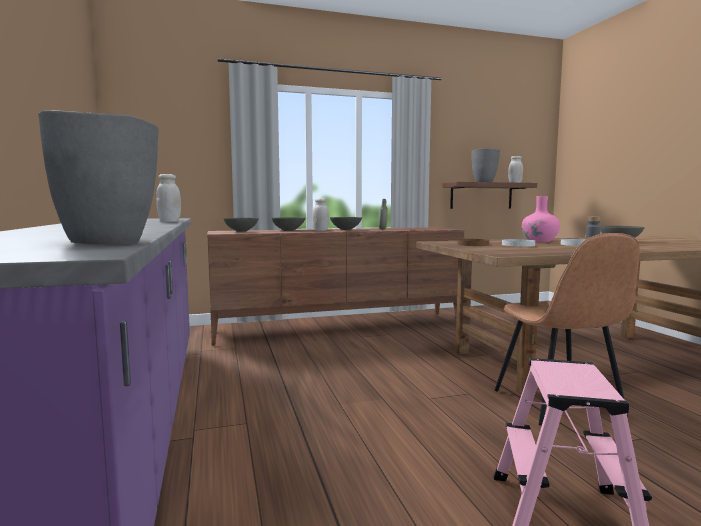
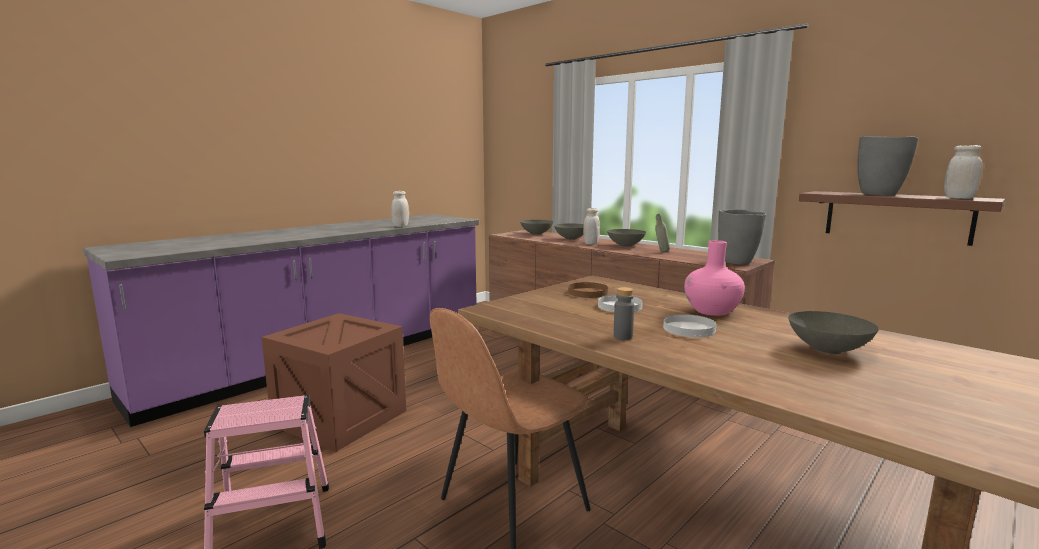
camera: 60 degrees right, 5 degrees up
(109, 242) = (185, 249): grey vase -> grey vase (737, 262)
(333, 450) = (340, 418): none -> crate

